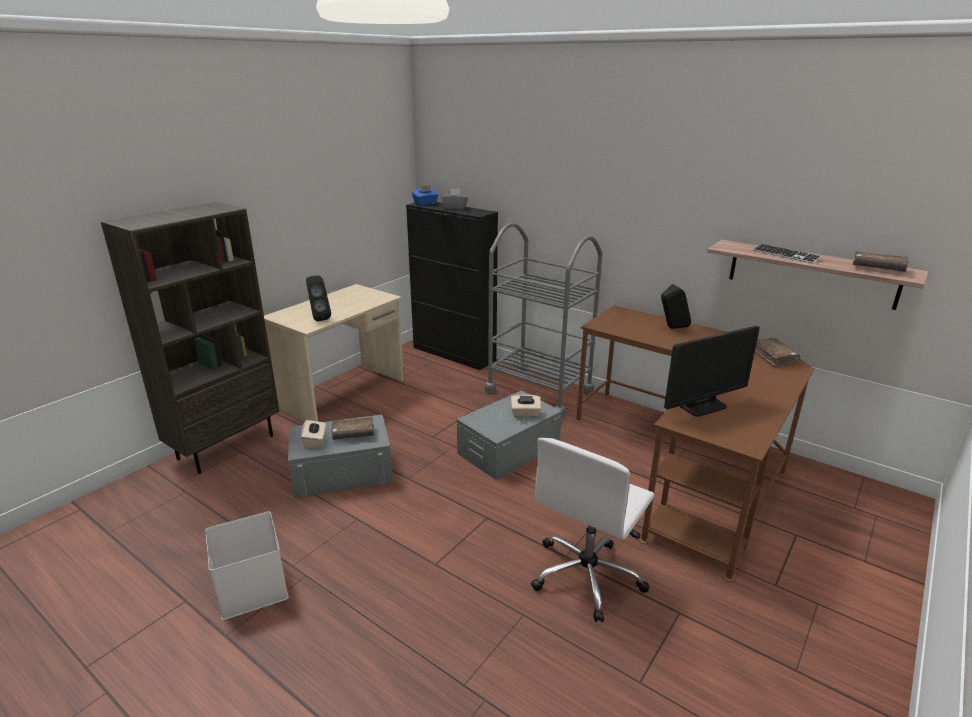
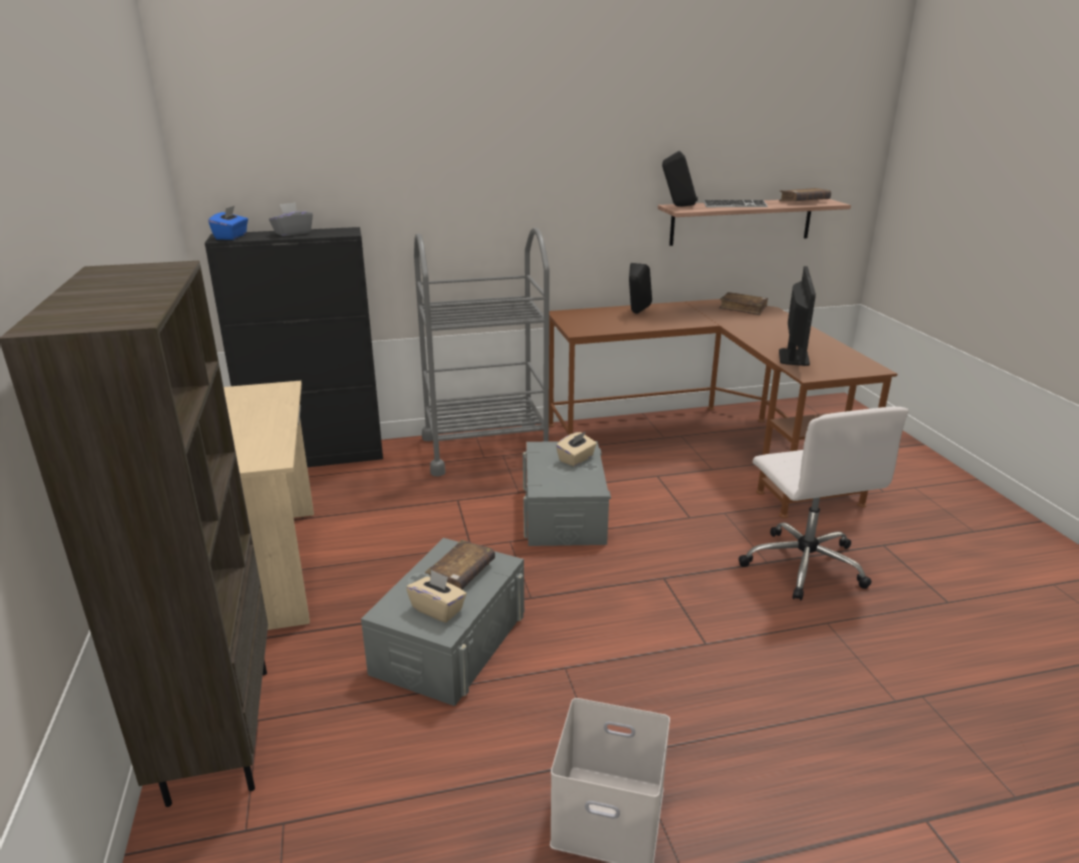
camera: 50 degrees left, 0 degrees up
(318, 318) = (256, 444): black speaker -> black speaker (678, 206)

